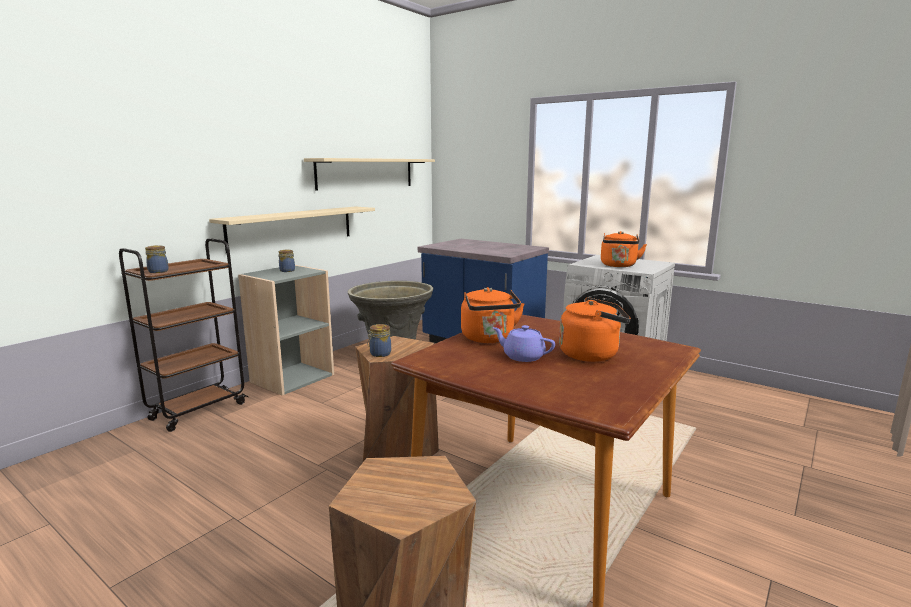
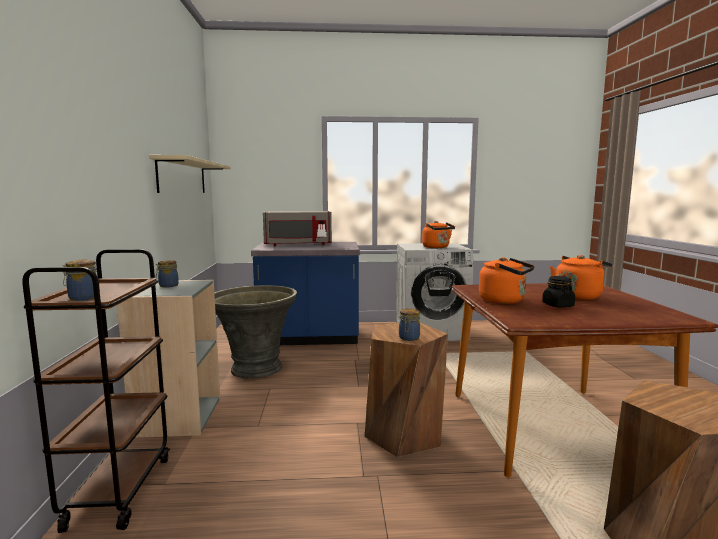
camera: 40 degrees left, 5 degrees down
(292, 228) = (146, 236): beige shelf -> none
(477, 245) = (297, 244): none -> grey microwave
(522, 356) = (557, 305): purple teapot -> black jar

